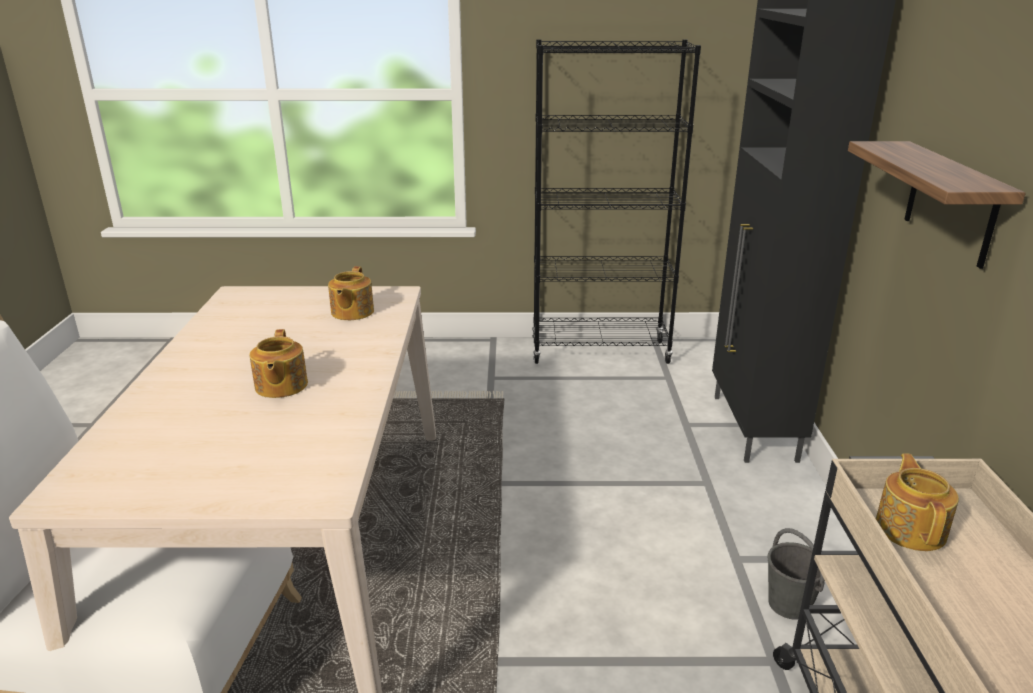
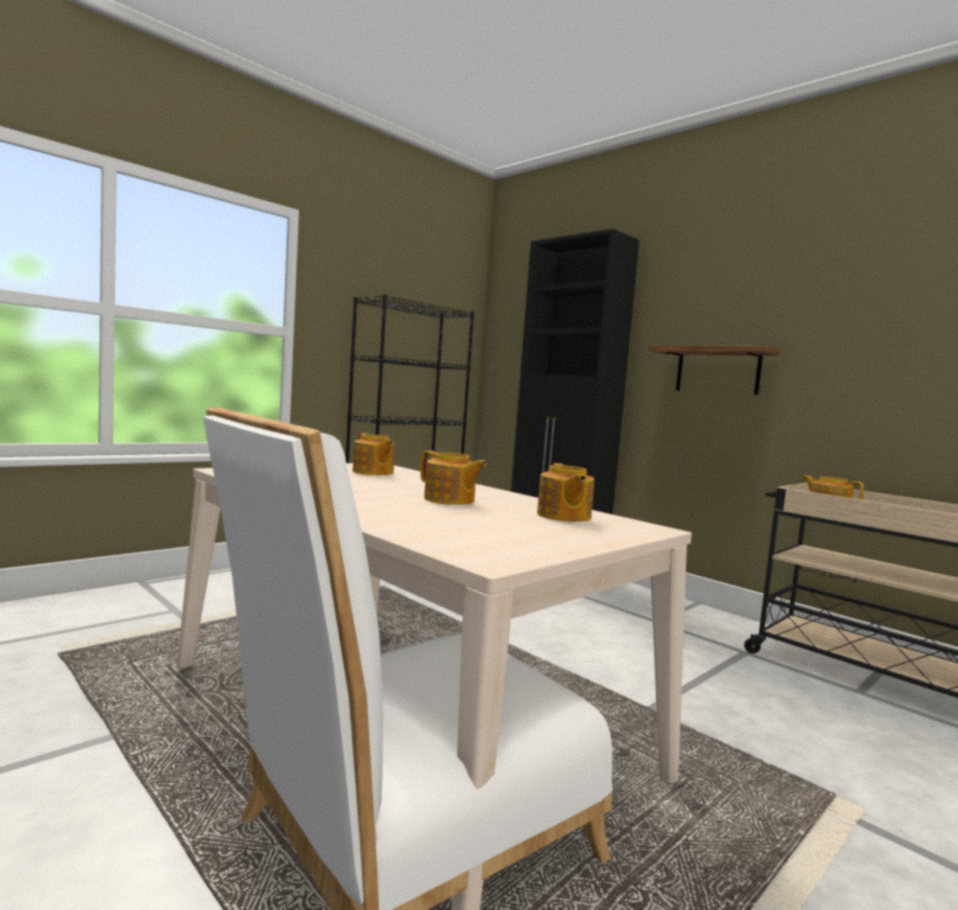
camera: 45 degrees left, 20 degrees down
(303, 445) = (563, 516): none -> teapot
(790, 605) = (708, 630): grey bucket -> none

